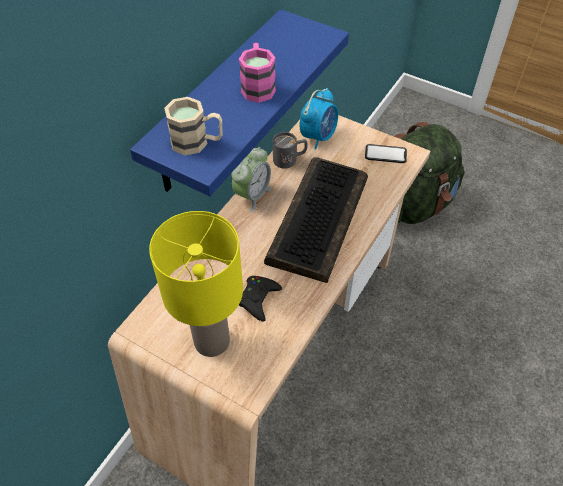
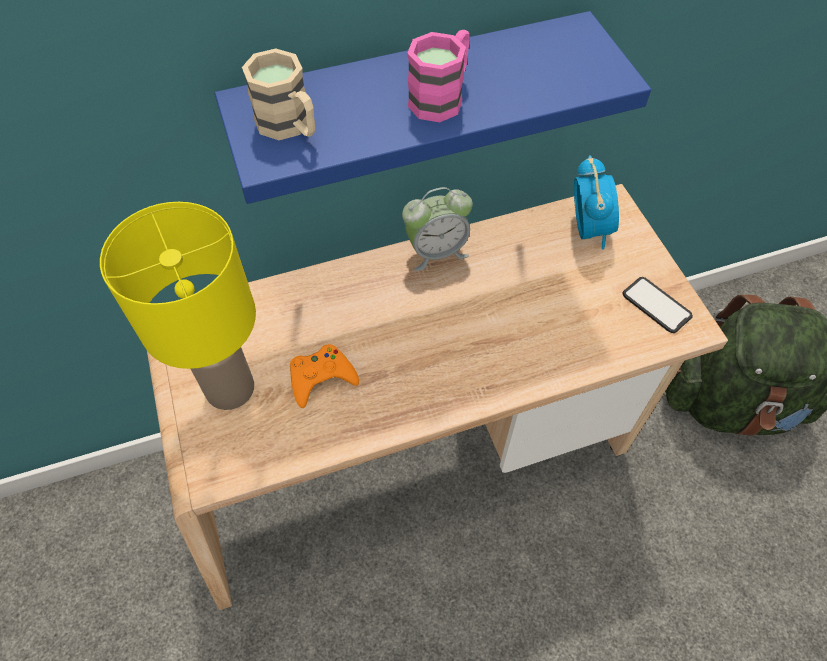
camera: 40 degrees right, 5 degrees up
(258, 299) = (321, 378): black game controller -> orange game controller
(290, 159) = (523, 235): grey mug -> none
(317, 218) = (485, 329): keyboard -> none
(318, 136) = (588, 228): alarm clock -> alarm clock turned 75 degrees counterclockwise

